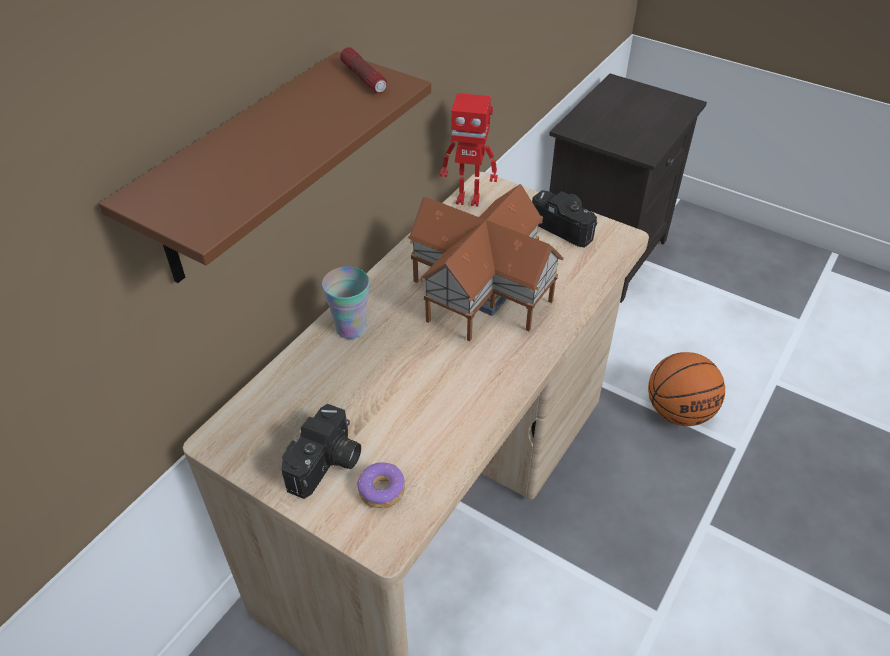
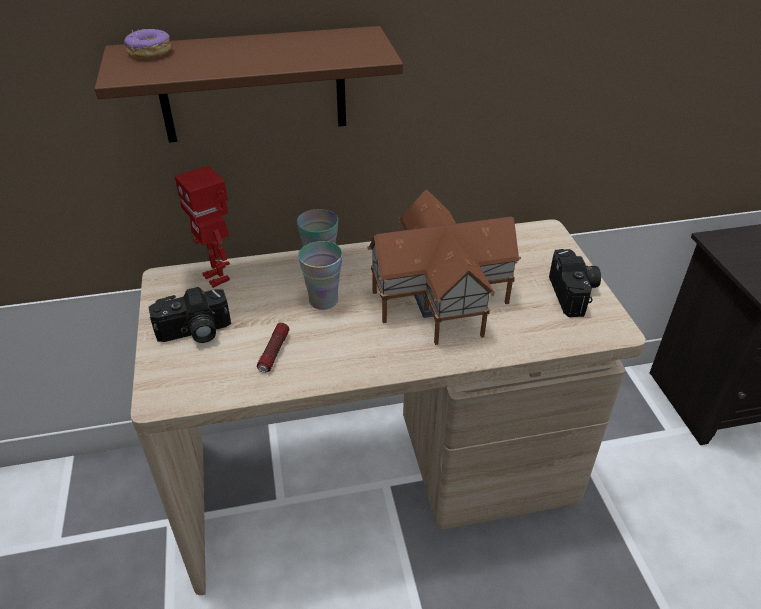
camera: 45 degrees right, 5 degrees down
(364, 78) = (362, 44): flashlight -> flashlight (274, 353)
(382, 490) = (200, 370): donut -> donut (149, 52)
(397, 356) = (323, 301): none -> cup
(468, 199) = (520, 233): toy robot -> toy robot (218, 277)
(678, 411) = (654, 569): basketball -> none

